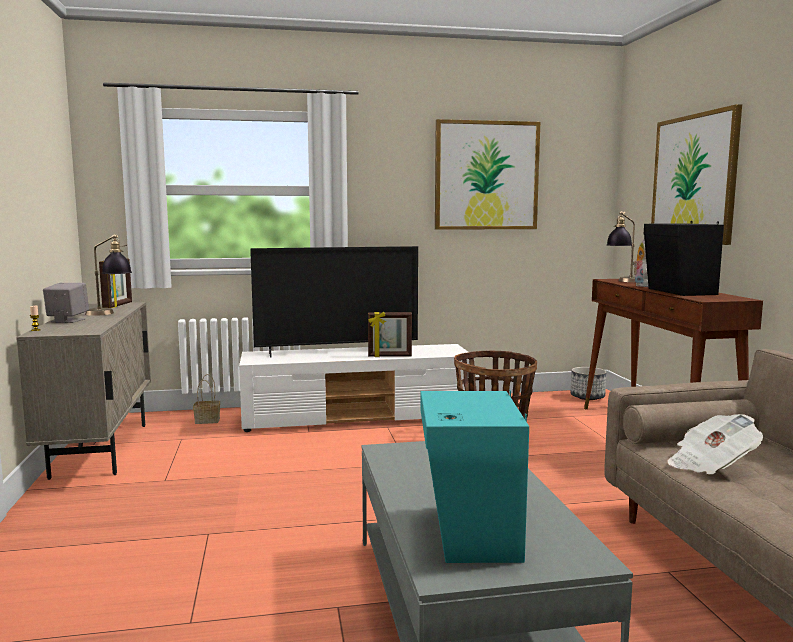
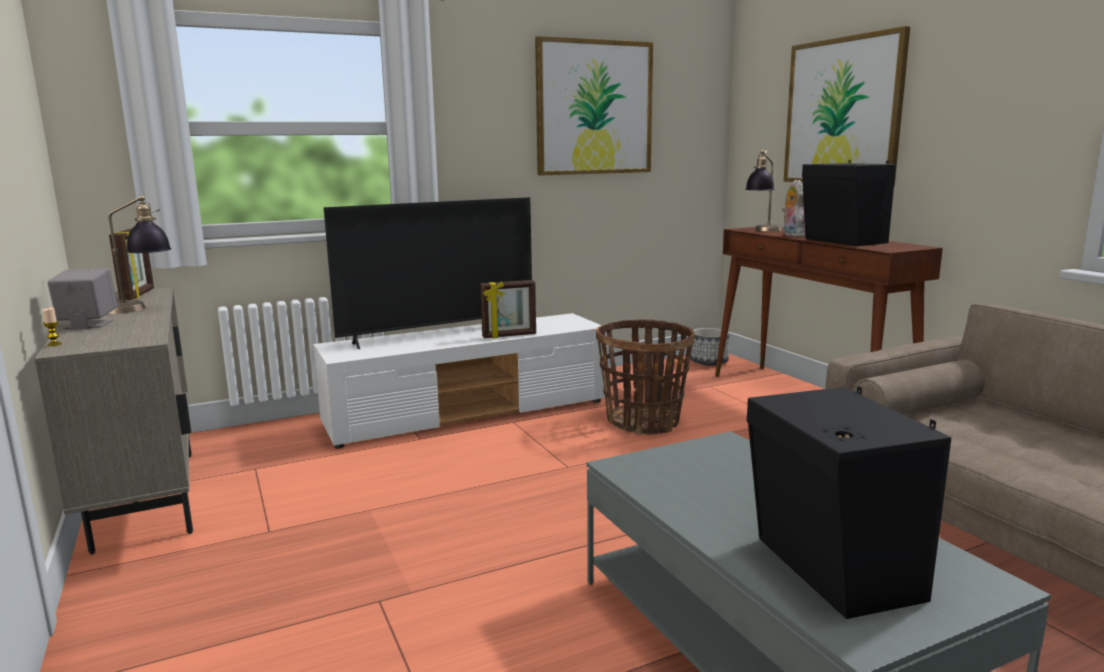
camera: 15 degrees left, 5 degrees up
(208, 420) = (276, 437): basket -> none
(470, 533) = (832, 571): turquoise speaker -> black speaker
(710, 465) = (970, 439): newspaper -> none

